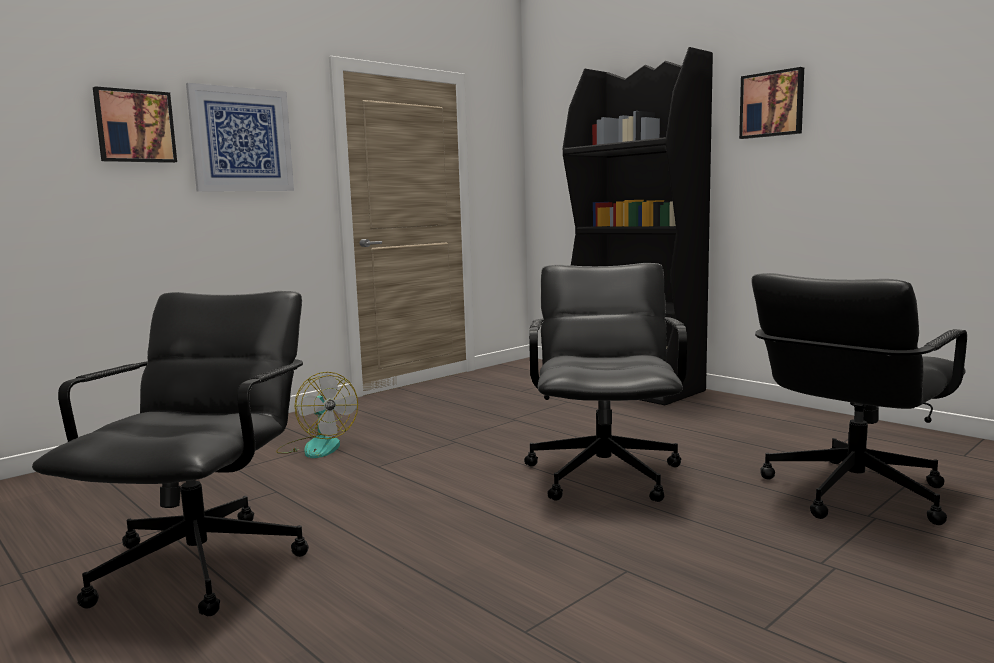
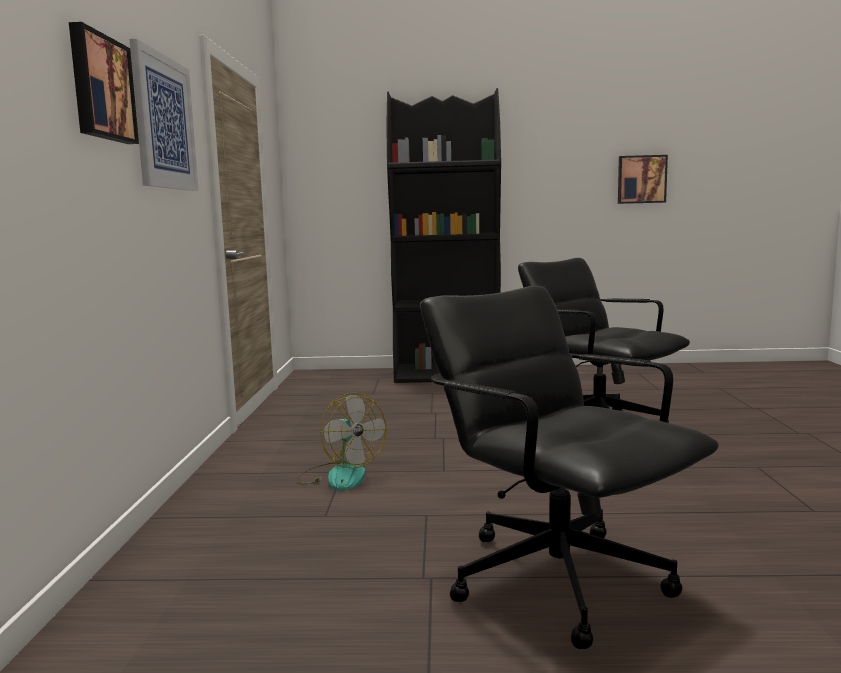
camera: 45 degrees left, 0 degrees up
(317, 446) = (339, 476): fan -> fan turned 45 degrees clockwise
(772, 104) = (542, 140): picture -> picture (641, 179)
(851, 493) = (718, 400): black office chair -> none

